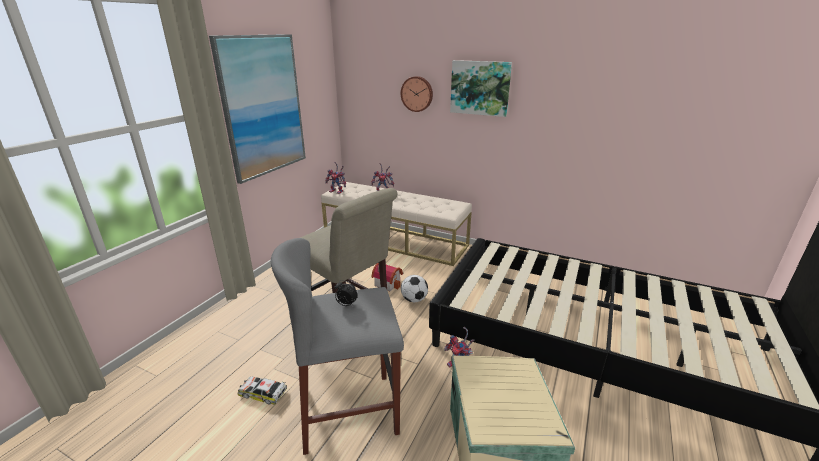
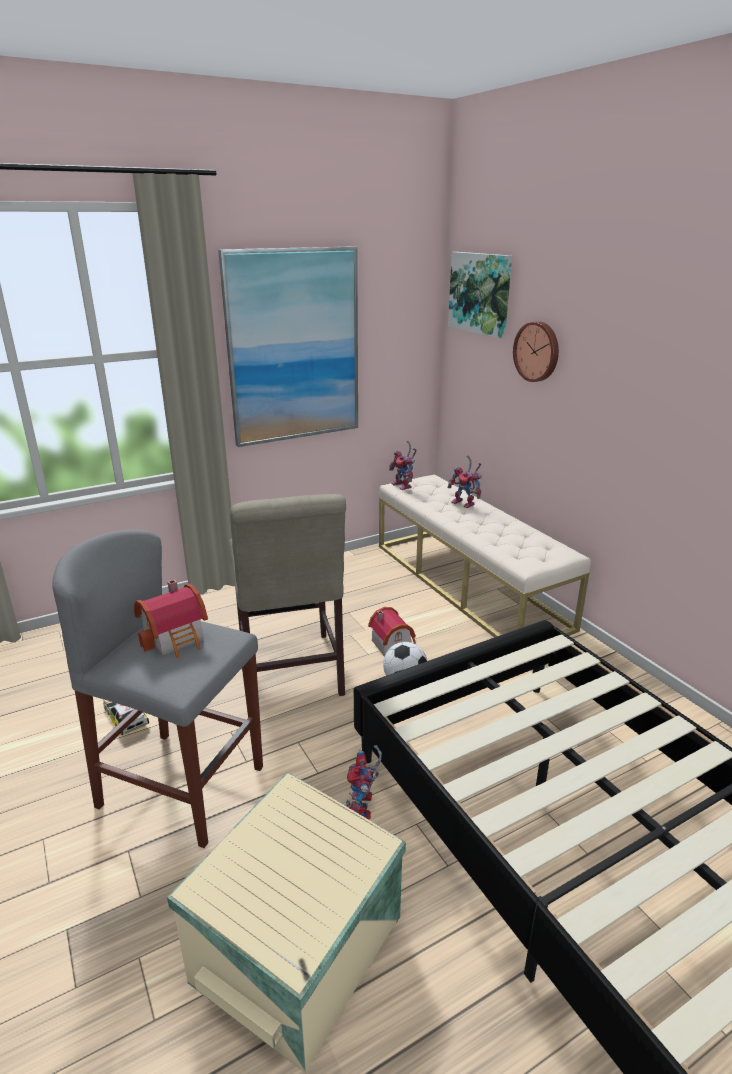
camera: 35 degrees right, 0 degrees up
(346, 305) = (177, 638): alarm clock -> toy house
(480, 88) = (629, 354): picture -> picture (480, 293)

